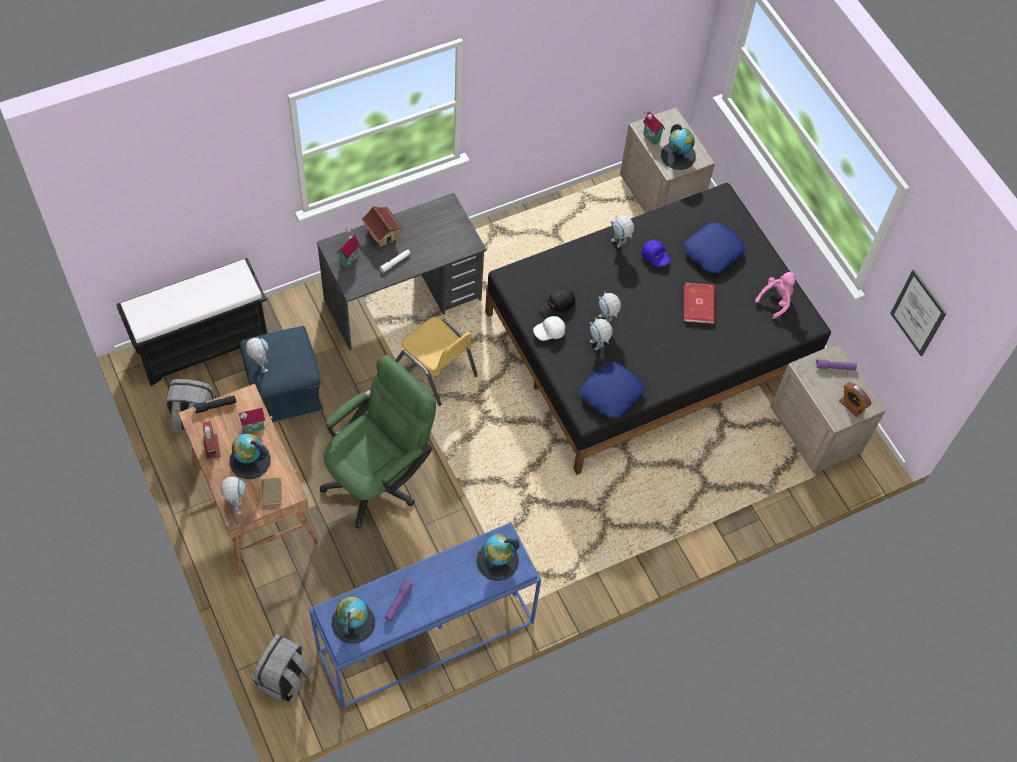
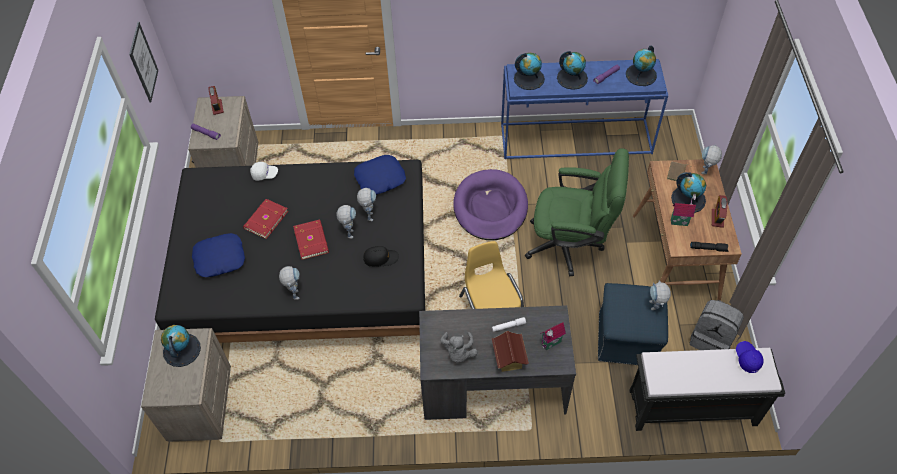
camera: 150 degrees left, 5 degrees down
(284, 679) = (679, 145): grey backpack -> none
(379, 477) = (571, 245): green office chair -> green office chair turned 150 degrees counterclockwise
(431, 224) = (458, 353): none -> grey plush toy
(442, 582) = (572, 78): none -> globe
(492, 493) = (490, 207): none -> purple dog bed
(549, 332) = (400, 238): white cap -> white cap (264, 174)
(637, 299) = (312, 240): none -> red book
(650, 138) = (193, 379): toy house -> none
(655, 257) = (271, 270): blue cap -> blue cap (747, 359)
(776, 300) = (203, 202): pink plush toy -> none

